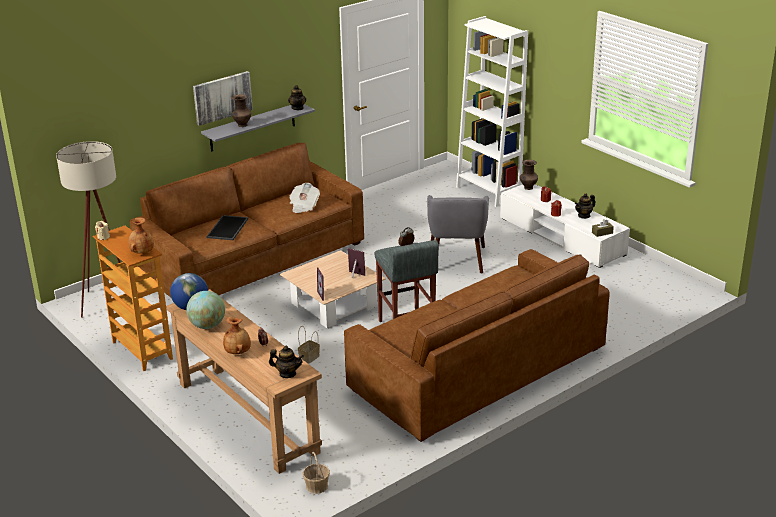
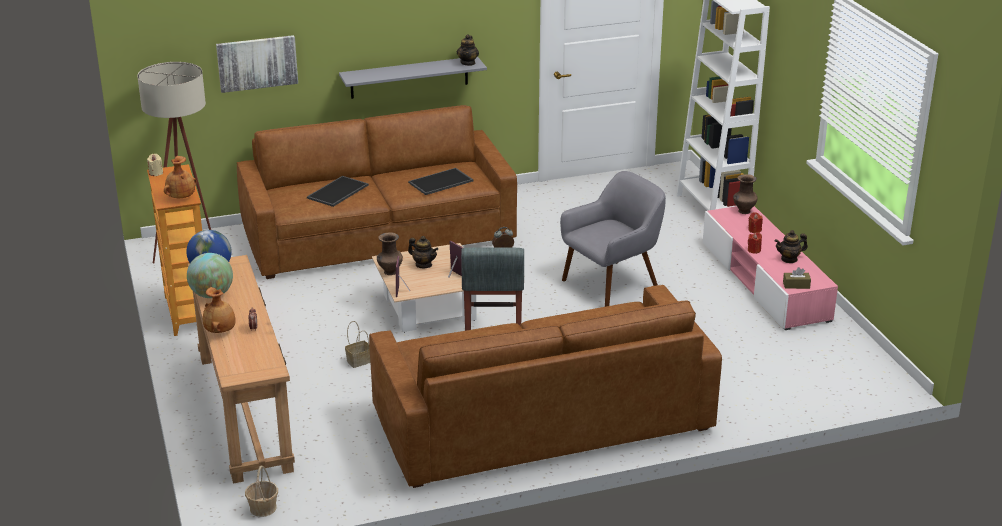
camera: 20 degrees right, 0 degrees up
(222, 97) = (370, 36): picture -> picture (257, 63)
(242, 125) = (389, 73): brown vase -> brown vase (389, 272)
(287, 374) = (253, 367): teapot -> teapot (423, 265)
(304, 206) = (440, 182): newspaper -> tray
(457, 260) = (612, 284): grey armchair -> grey armchair turned 150 degrees counterclockwise
(561, 236) = (764, 281): white tv stand -> pink tv stand

